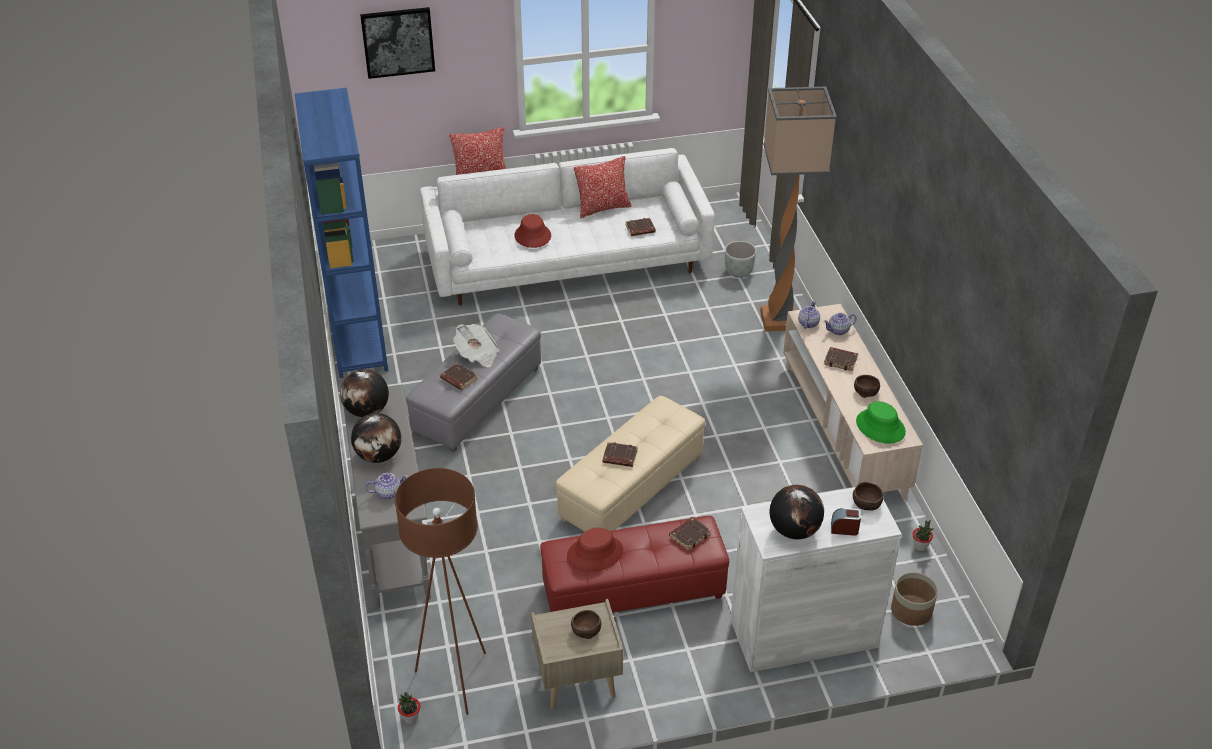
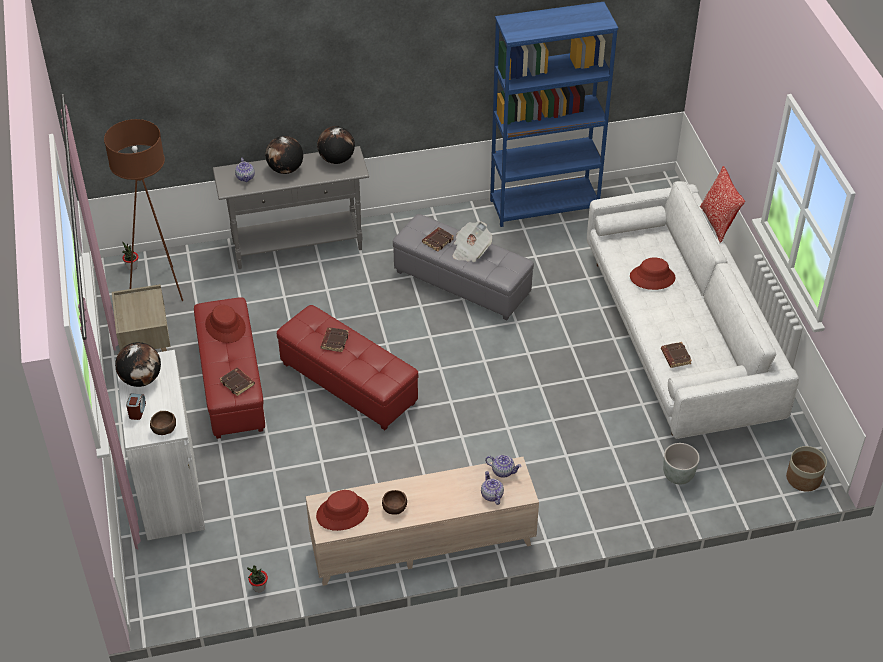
camera: 90 degrees right, 5 degrees up
(398, 42) = (736, 59): picture -> none
(585, 630) = (140, 315): brown bowl -> none
(603, 208) = (711, 329): pillow -> none
(632, 489) = (347, 384): beige ottoman -> red ottoman
(780, 321) = (594, 506): floor lamp -> none
(841, 361) = (442, 492): brown book -> none
(880, 427) = (342, 513): green hat -> red hat
(911, 610) = (184, 570): planter -> planter (804, 478)

